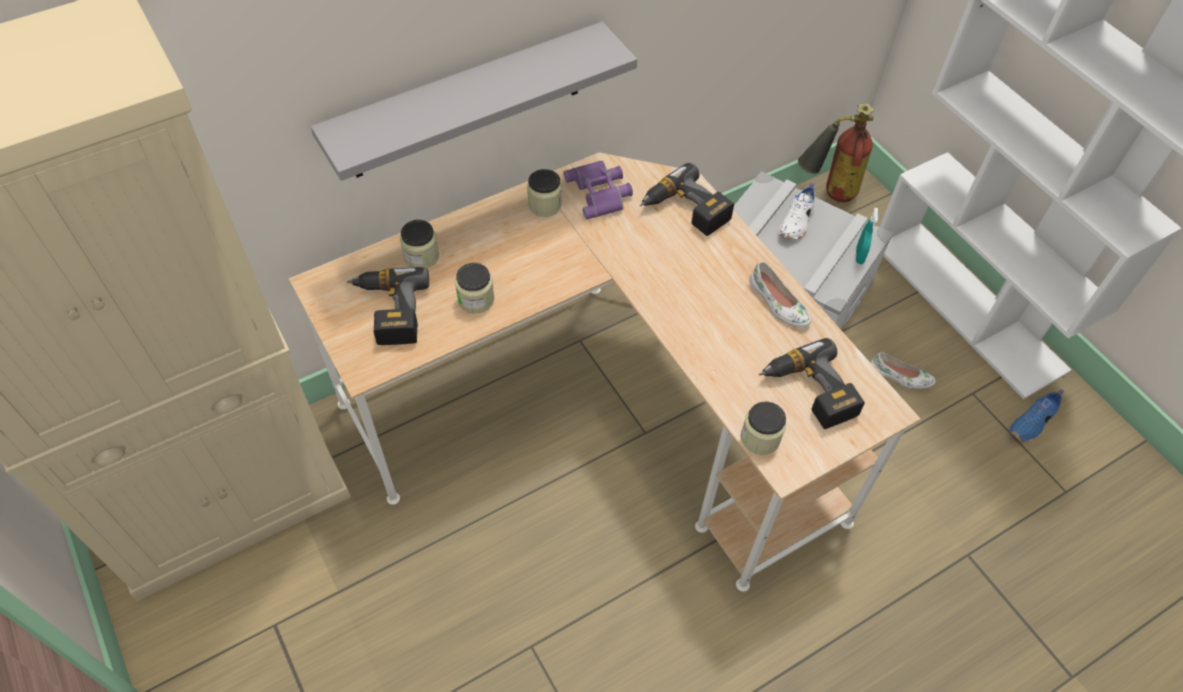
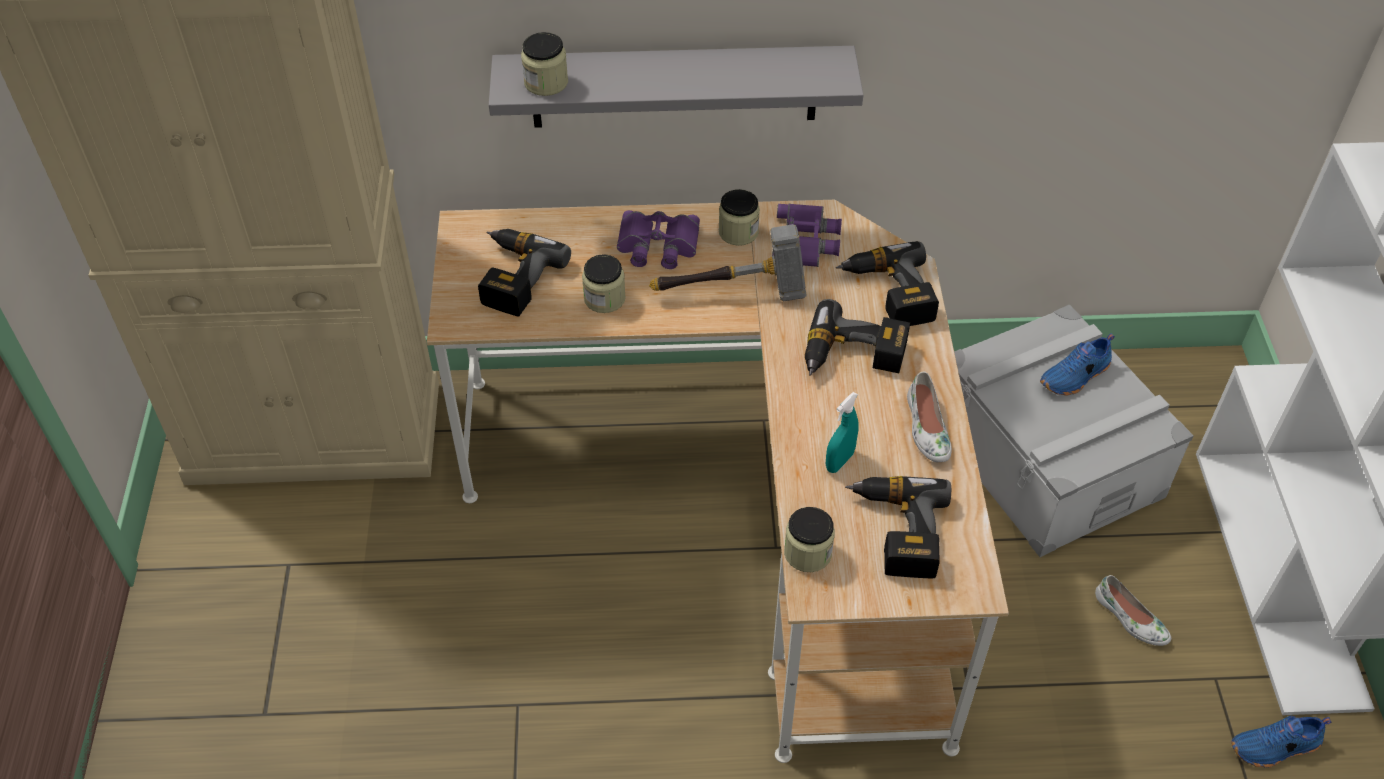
camera: 30 degrees right, 5 degrees down
(421, 256) = (578, 237): jar -> jar (546, 82)
(489, 239) = (657, 246): none -> purple binoculars
(573, 256) = (733, 294): none -> hammer
(692, 271) = (853, 357): none -> power drill
(797, 222) = (1075, 377): white shoe -> blue shoe
(827, 193) = (1175, 372): fire extinguisher -> none
(859, 256) = (1130, 444): turquoise spray bottle -> turquoise spray bottle (839, 461)

